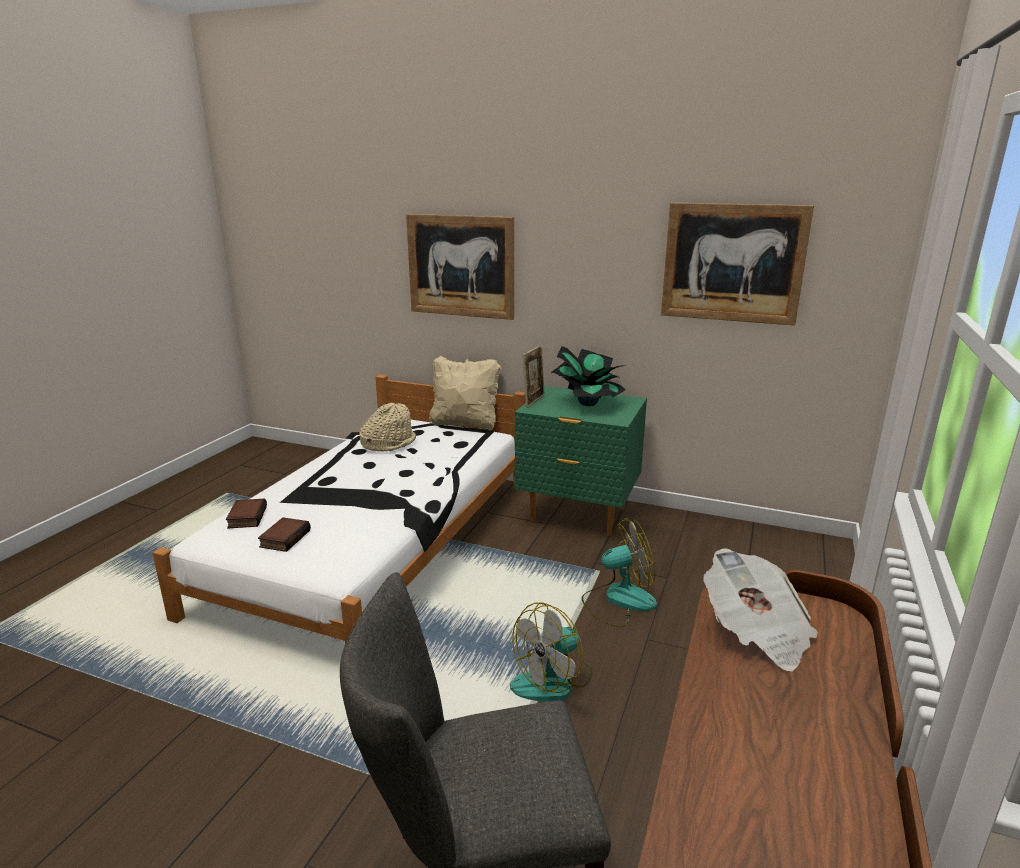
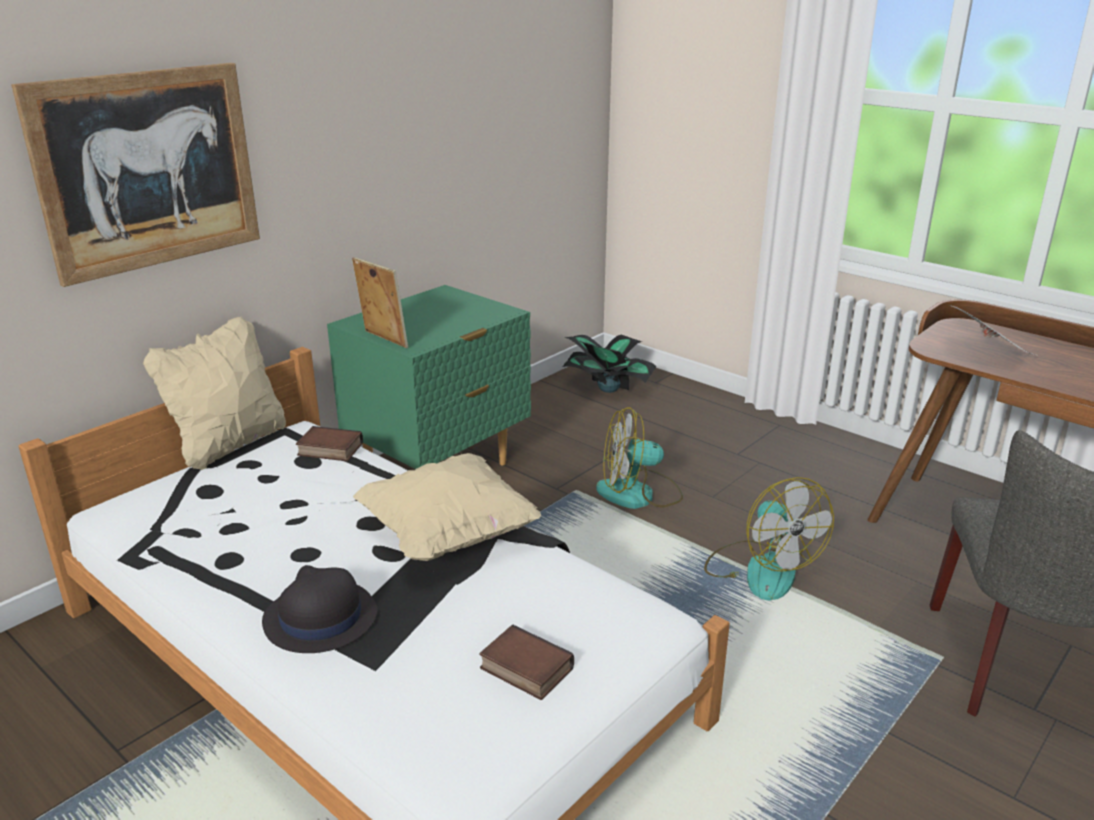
camera: 70 degrees left, 5 degrees up
(246, 517) = (410, 716): book -> book (328, 450)
(317, 481) = (320, 618): none -> black hat
(388, 443) = (236, 522): beige hat -> none
(403, 494) = (448, 534): none -> beige pillow
(588, 403) = (430, 314): potted plant -> potted plant (607, 388)
(618, 600) = (639, 494): fan -> fan turned 105 degrees counterclockwise
(732, 263) = (493, 87): picture -> none

